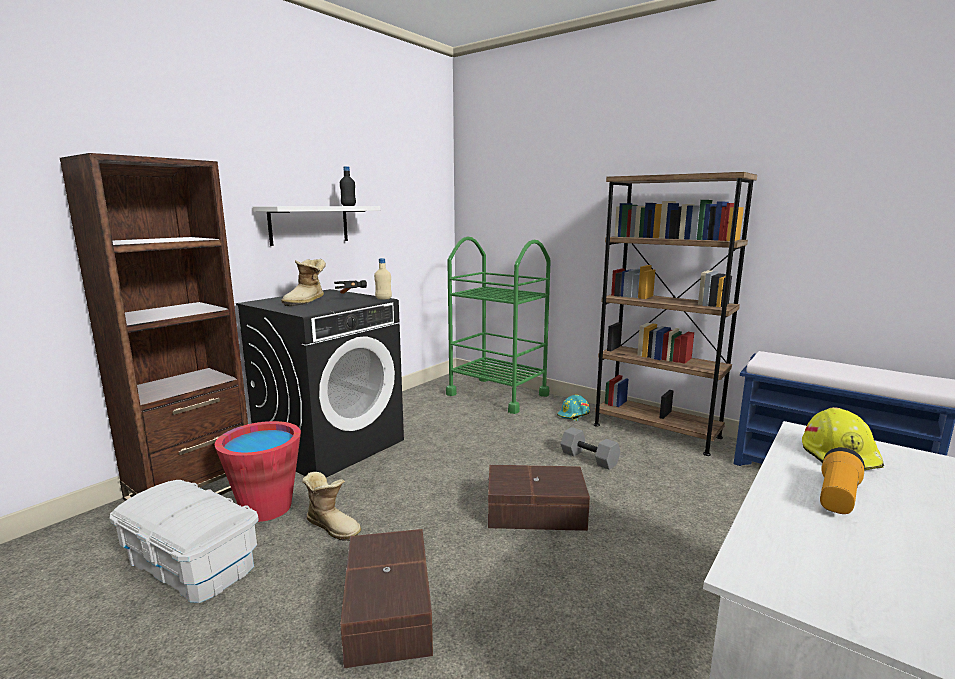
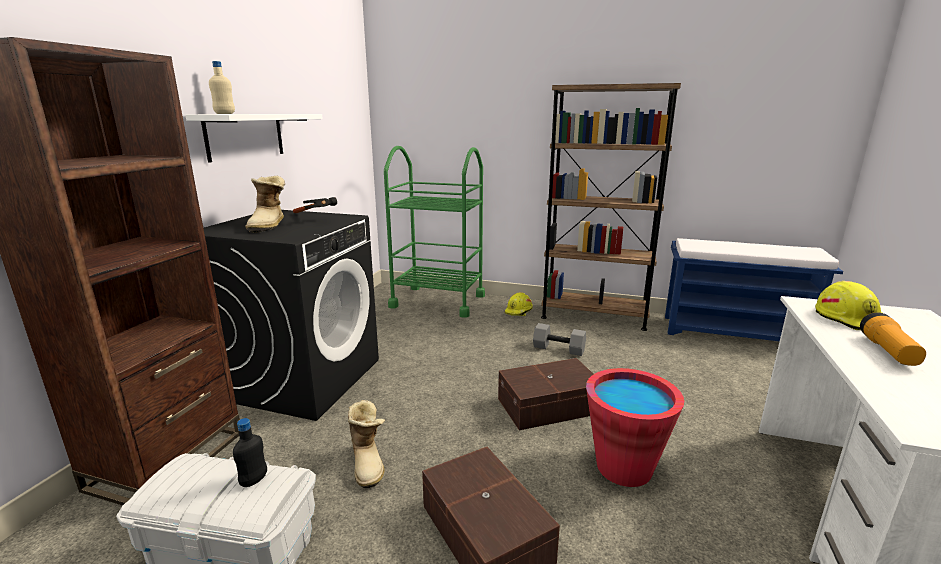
camera: 20 degrees left, 5 degrees up
(266, 508) = (279, 461): red bucket -> red bucket (624, 467)
(333, 526) = (369, 463): boot -> boot turned 60 degrees clockwise
(348, 205) = (289, 113): black bottle -> black bottle (254, 481)
(383, 298) = (352, 216): beige bottle -> beige bottle (224, 113)
(574, 415) = (519, 311): turquoise hard hat -> yellow hard hat

